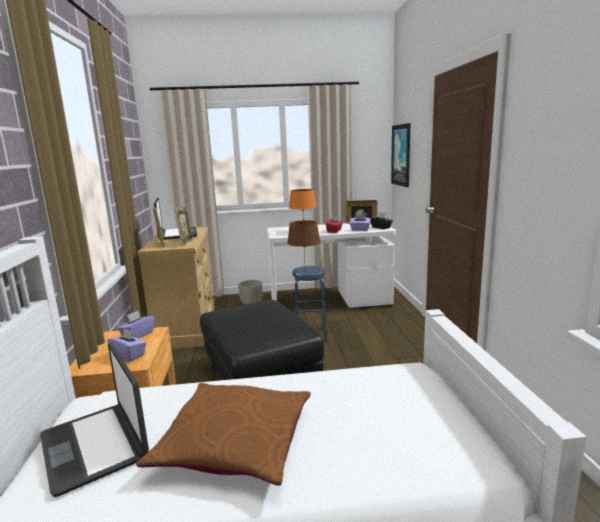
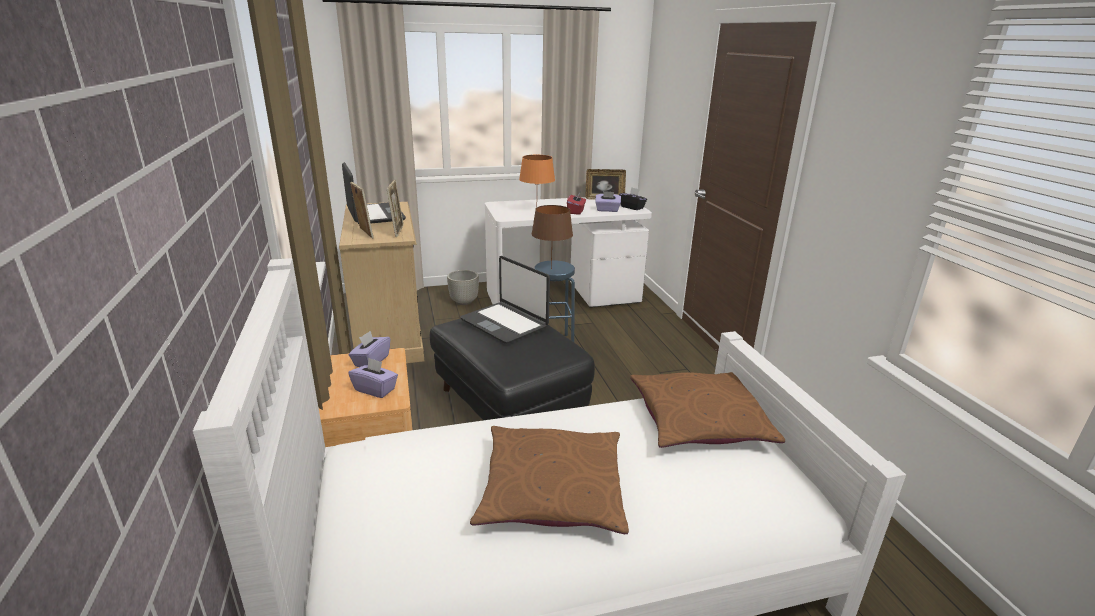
camera: 10 degrees left, 10 degrees up
(95, 446) = (397, 503): laptop -> laptop (505, 323)
(397, 388) = (699, 421): none -> brown pillow
(401, 155) = (660, 113): picture -> none

